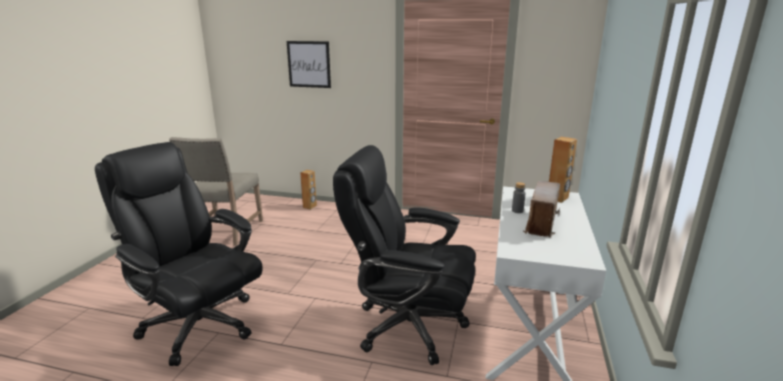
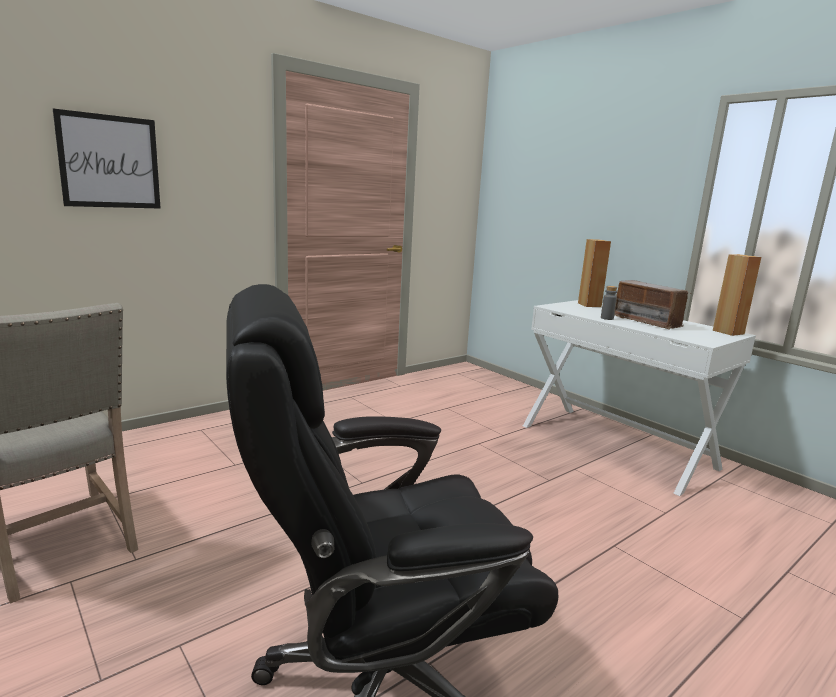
camera: 55 degrees left, 5 degrees down
(310, 206) = (143, 441): brown speaker -> brown speaker (728, 332)
(409, 327) = (562, 497): black office chair -> none

